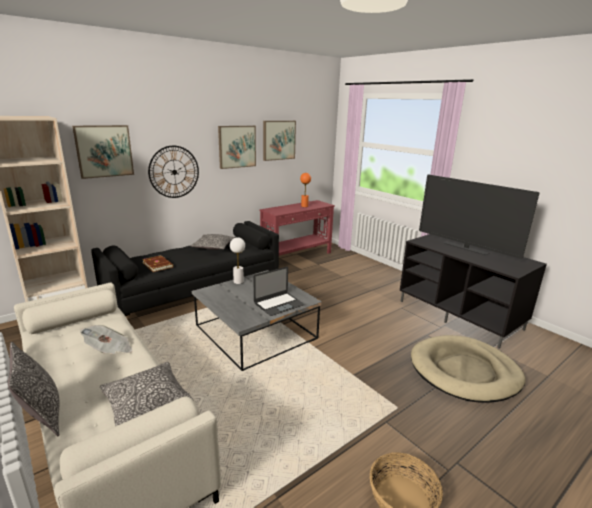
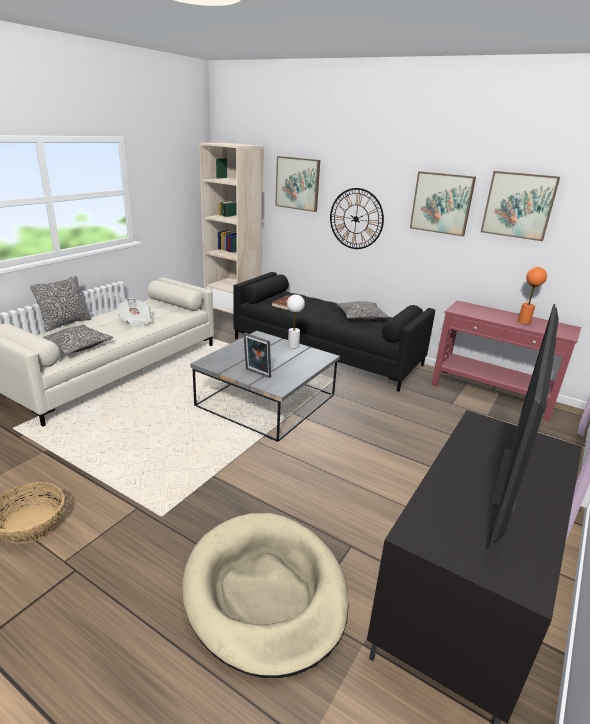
camera: 70 degrees right, 5 degrees up
(279, 304) = (257, 373): laptop -> picture frame

